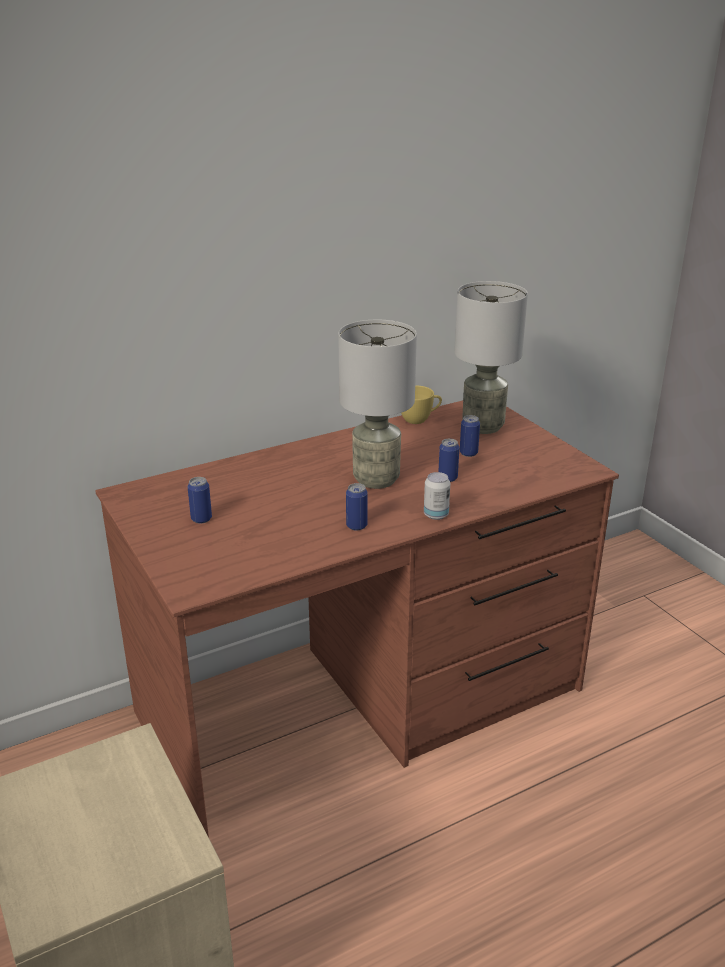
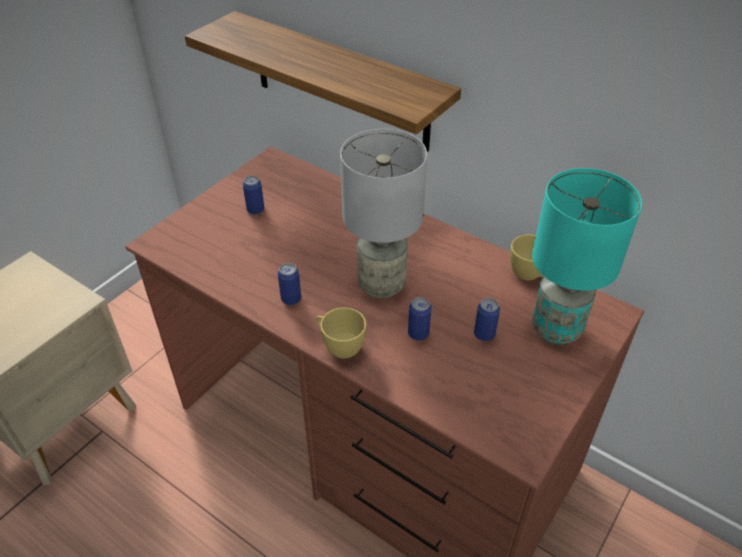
camera: 65 degrees right, 15 degrees up
(180, 358) = (339, 82): none -> shelf
(436, 515) = (339, 346): can -> yellow cup
(482, 427) = (555, 329): grey table lamp -> turquoise table lamp

